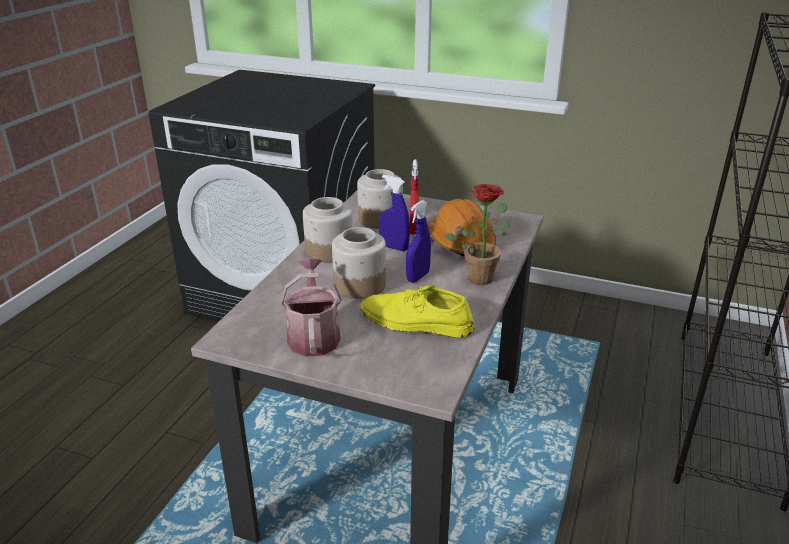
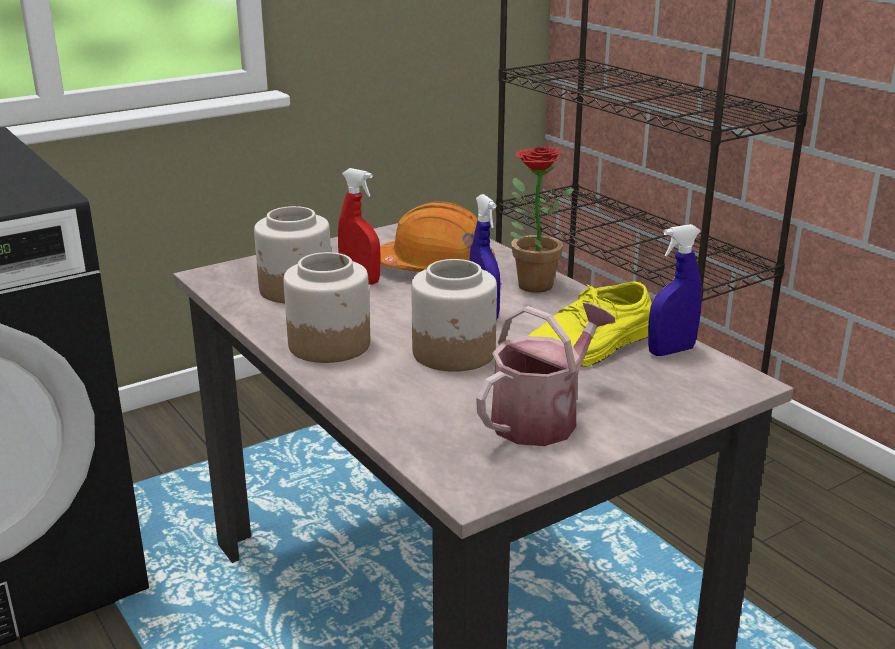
camera: 55 degrees left, 5 degrees down
(313, 335) = (542, 418): watering can -> watering can turned 105 degrees clockwise
(394, 248) = (388, 305): blue spray bottle -> blue spray bottle (671, 351)

